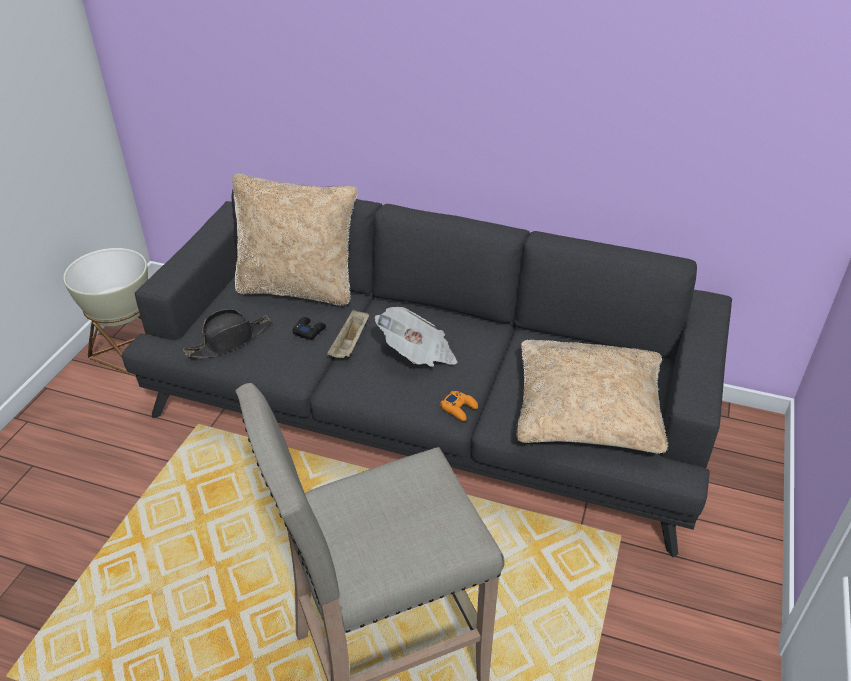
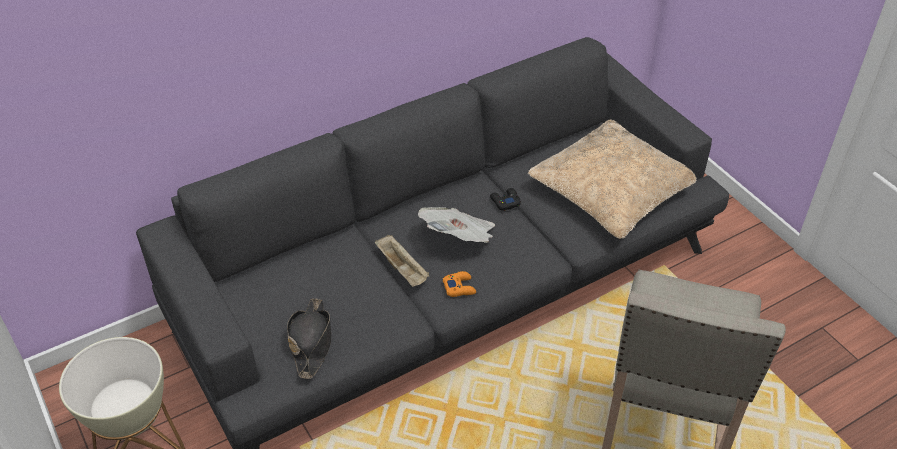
camera: 50 degrees left, 5 degrees up
(298, 291) = (296, 262): beige pillow -> none
(309, 331) = (358, 284): black game controller -> black game controller (505, 201)
(459, 408) = (542, 252): orange game controller -> orange game controller (459, 287)

